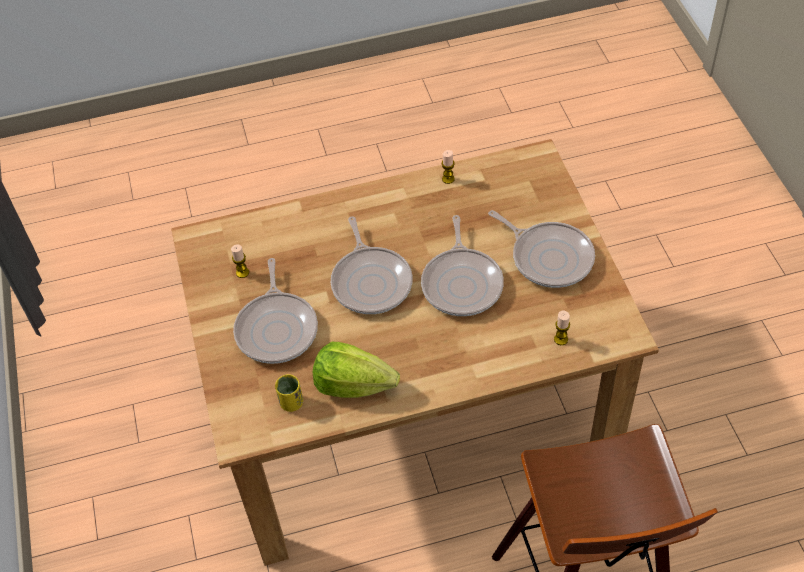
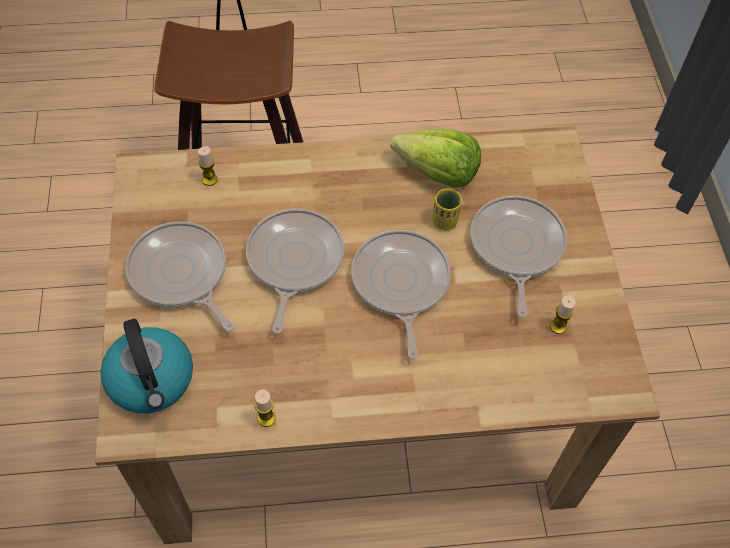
camera: 175 degrees left, 5 degrees up
(291, 403) = (503, 167): yellow cup -> yellow cup (444, 221)
(536, 186) = (152, 380): none -> kettle

